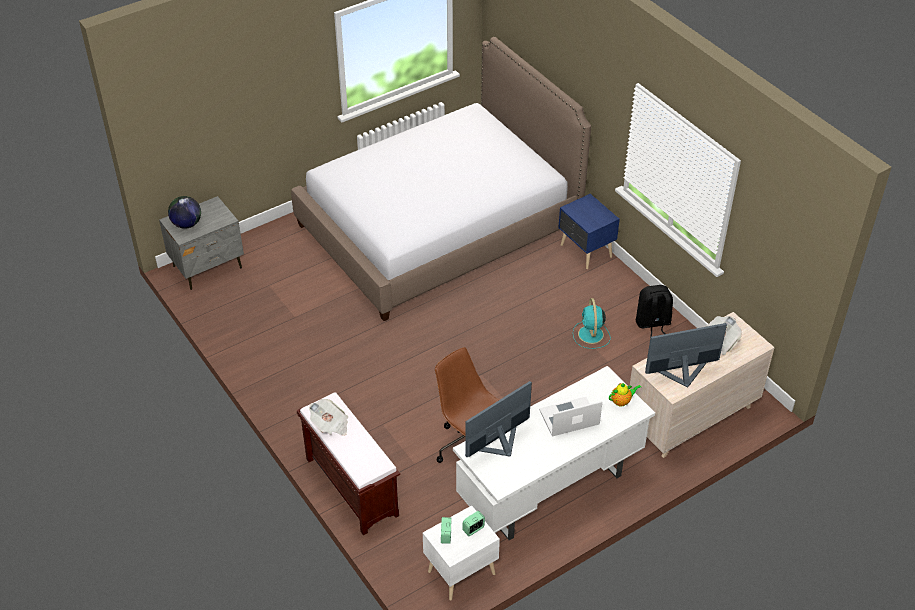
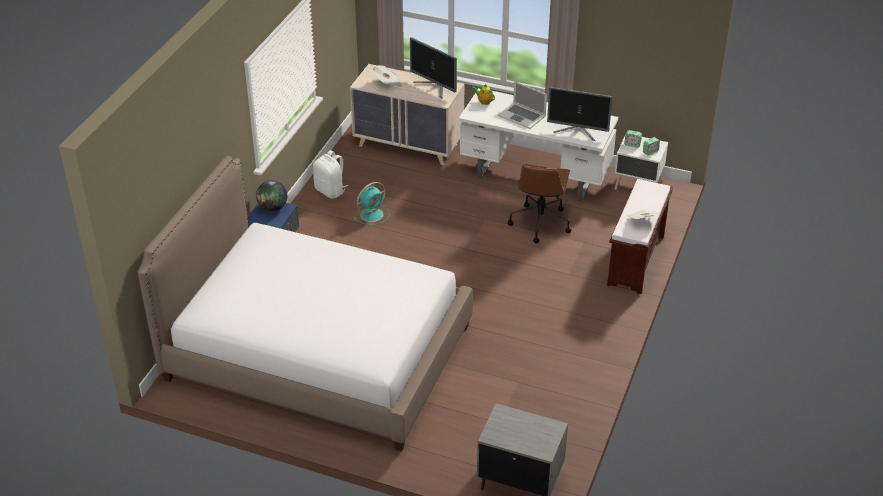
camera: 125 degrees left, 5 degrees down
(186, 224) = (537, 436): globe -> globe (273, 208)
(652, 324) = (330, 191): black backpack -> white backpack

